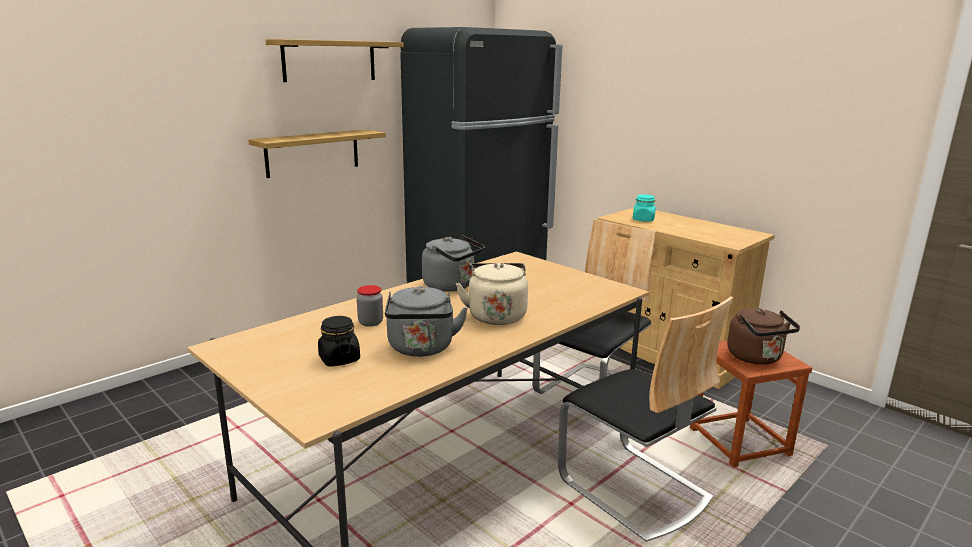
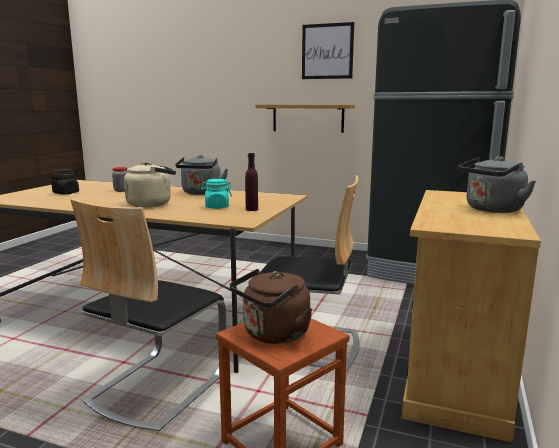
camera: 65 degrees right, 5 degrees down
(329, 61) = (327, 51): shelf -> picture
(421, 349) = (85, 200): grey kettle -> grey kettle (492, 210)
(570, 280) = (252, 209): none -> purple bottle
(643, 220) = (456, 199): turquoise jar -> turquoise jar (217, 207)

